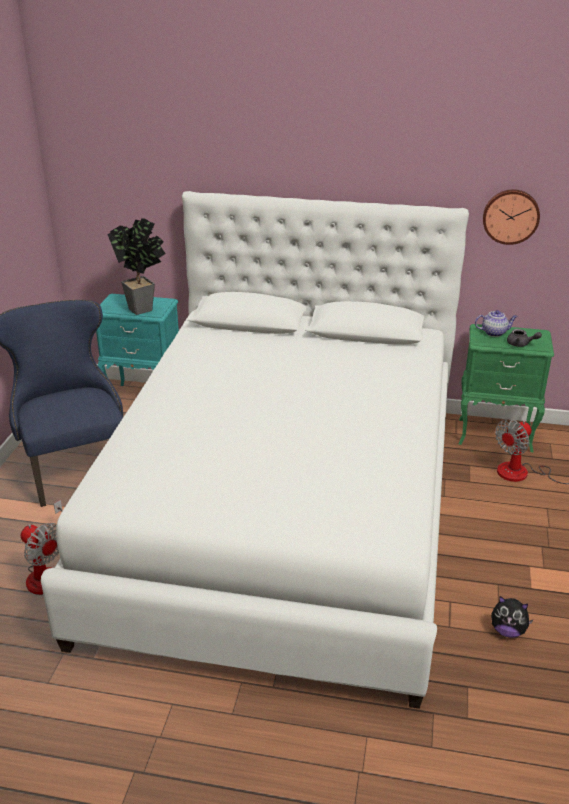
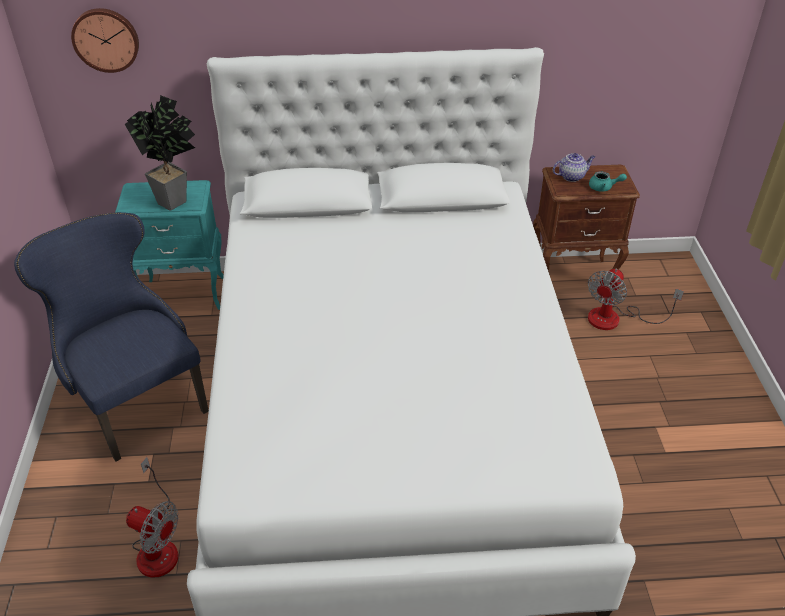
camera: 15 degrees left, 10 degrees up
(495, 435) = (572, 277): green nightstand -> brown nightstand
(507, 631) = (660, 507): plush toy -> none
(511, 216) = (584, 49): wall clock -> wall clock (106, 39)
(520, 344) = (604, 188): grey teapot -> turquoise teapot

